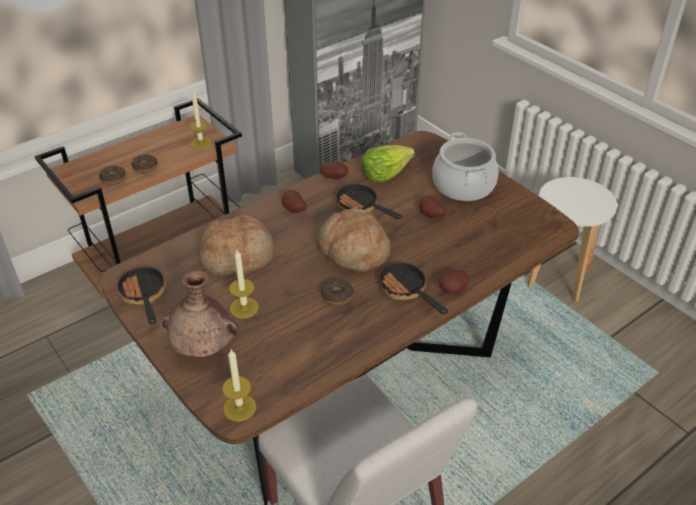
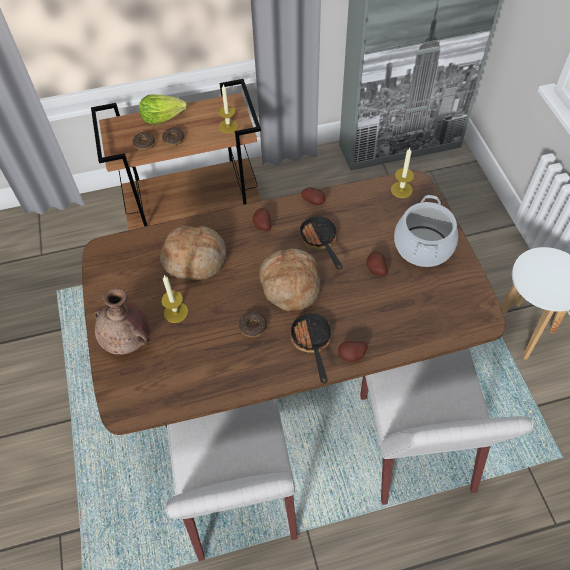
camera: 25 degrees right, 15 degrees up
(144, 296) = (108, 274): frying pan -> none
(239, 408) = (128, 405): candle -> candle (401, 190)
(385, 173) = (360, 210): lettuce -> lettuce (163, 117)
(519, 410) = (416, 444): none -> white chair

